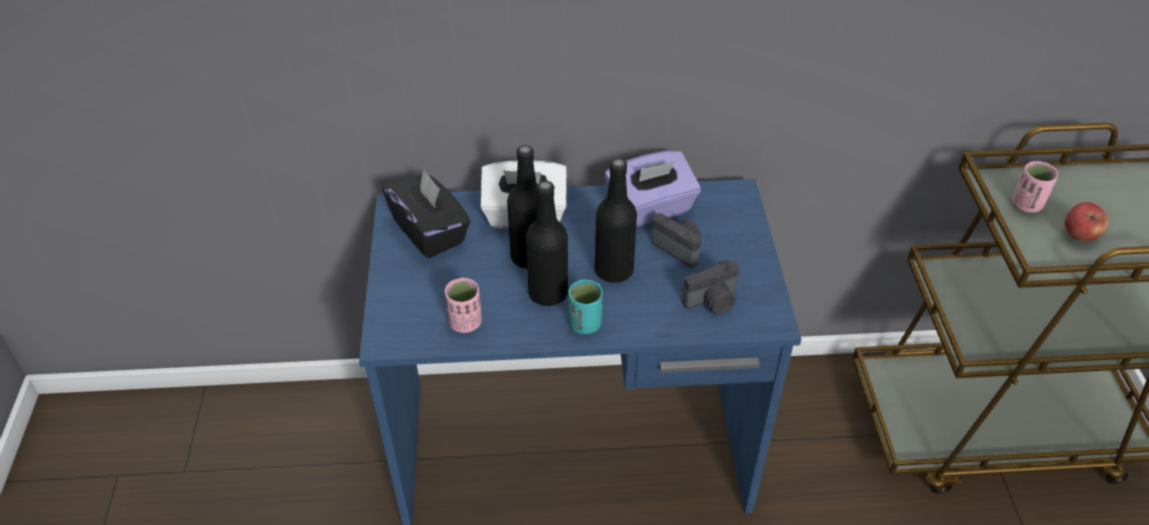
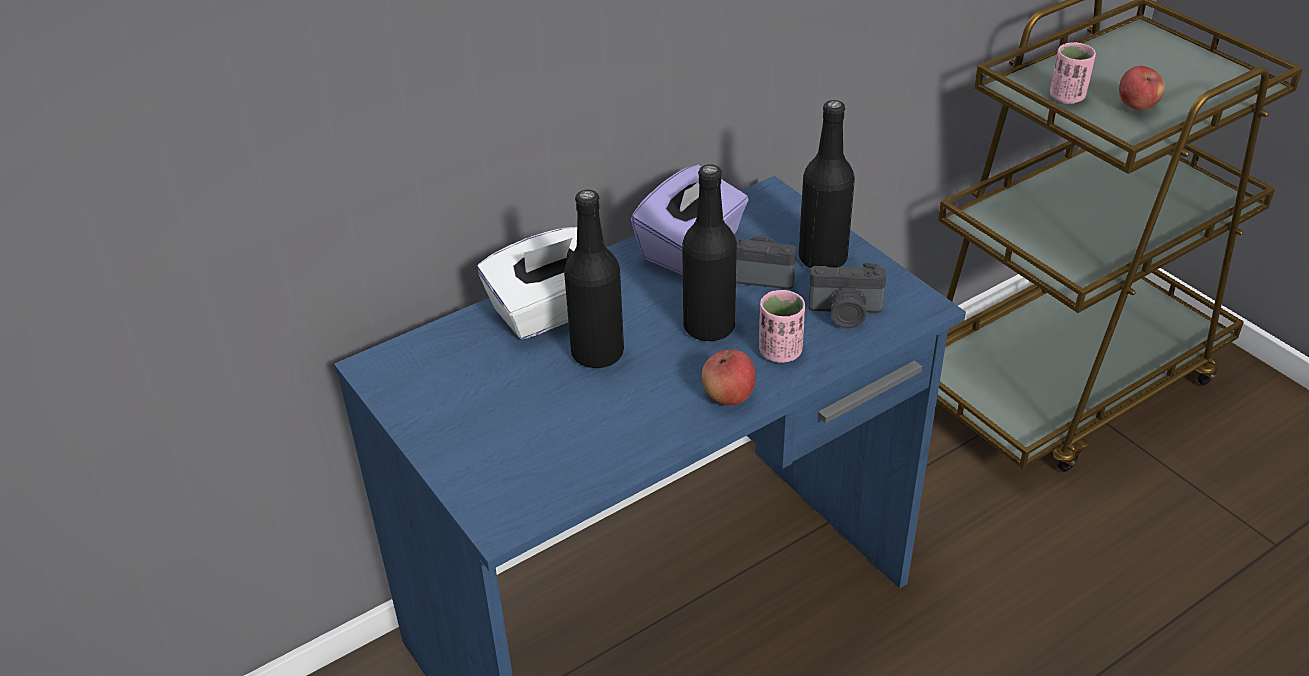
camera: 30 degrees left, 5 degrees down
(430, 231) = (446, 376): black tissue box -> none
(465, 322) = (585, 457): pink cup -> pink cup (780, 352)
(548, 293) = (655, 382): black bottle -> black bottle (822, 258)
(585, 324) = (728, 396): turquoise cup -> apple
(713, 302) = (845, 314): camera -> camera turned 60 degrees clockwise

